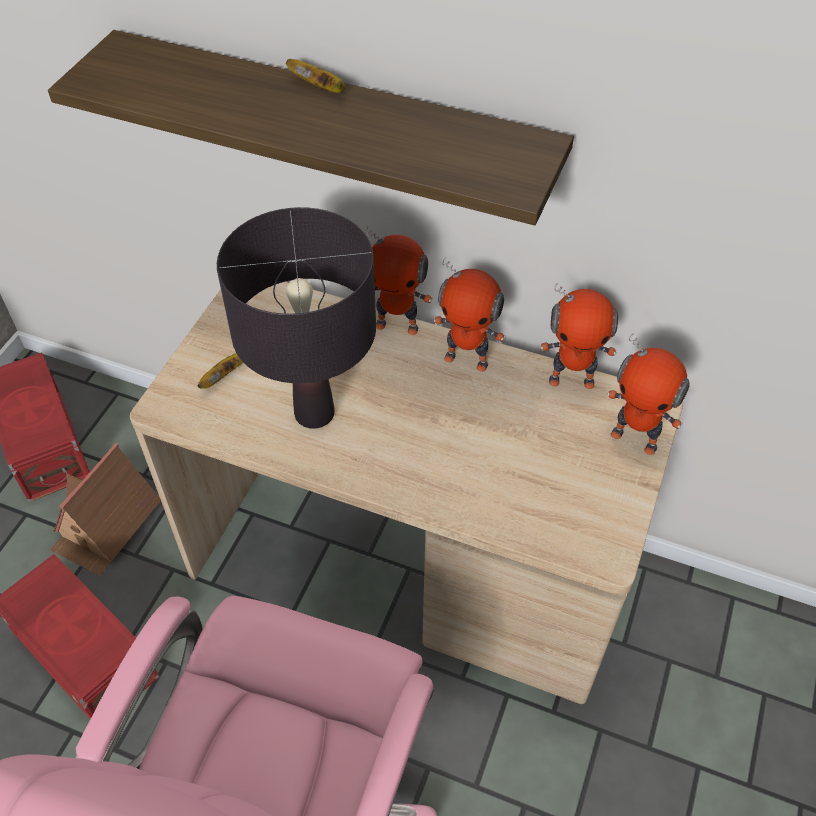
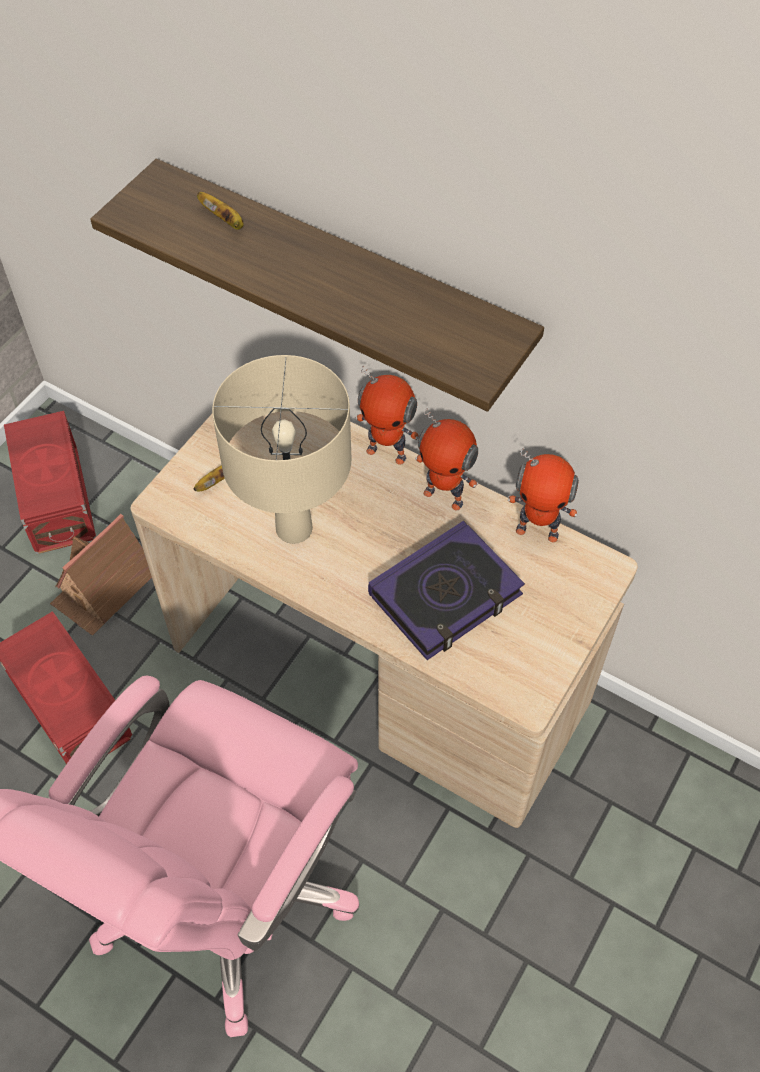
camera: 10 degrees right, 5 degrees up
(314, 413) = (293, 528): black table lamp -> beige table lamp
(320, 88) = (328, 247): banana -> banana (224, 221)
(492, 458) = (446, 595): none -> book
(635, 439) = (582, 597): toy robot -> none

